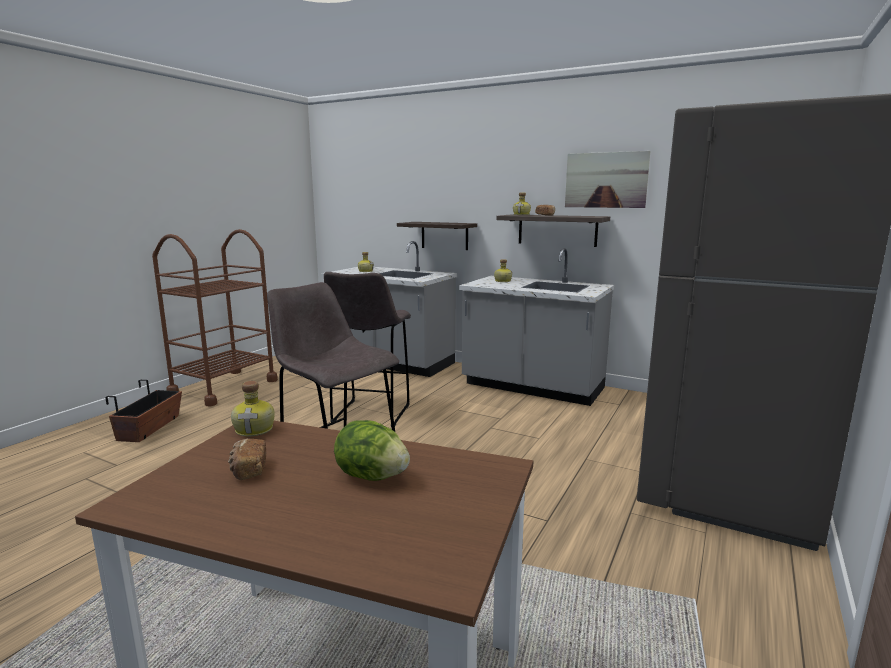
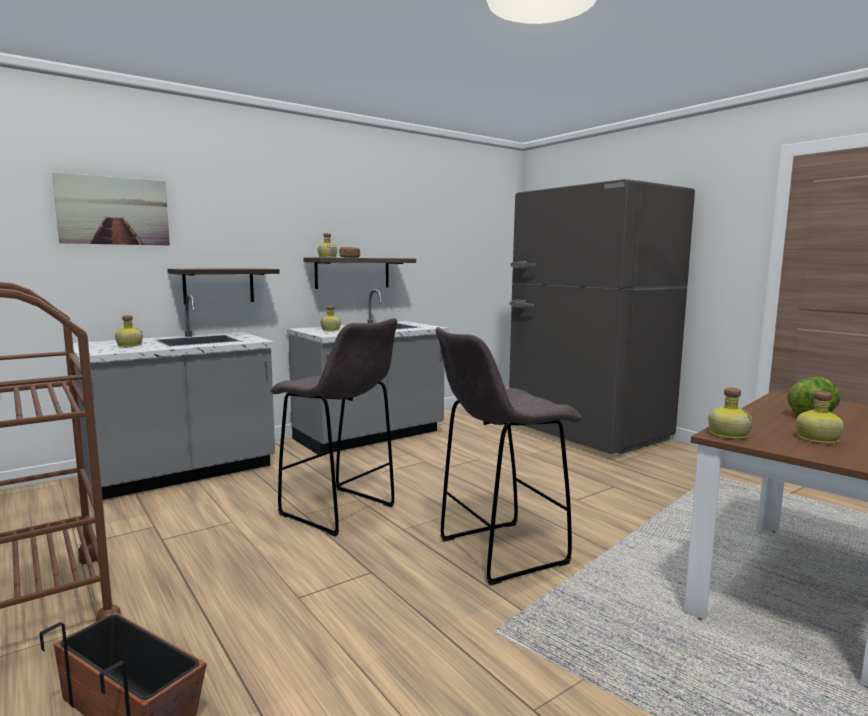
camera: 65 degrees left, 5 degrees down
(248, 470) = (816, 439): bread -> bottle
(606, 180) = (391, 225): picture -> picture (114, 211)

